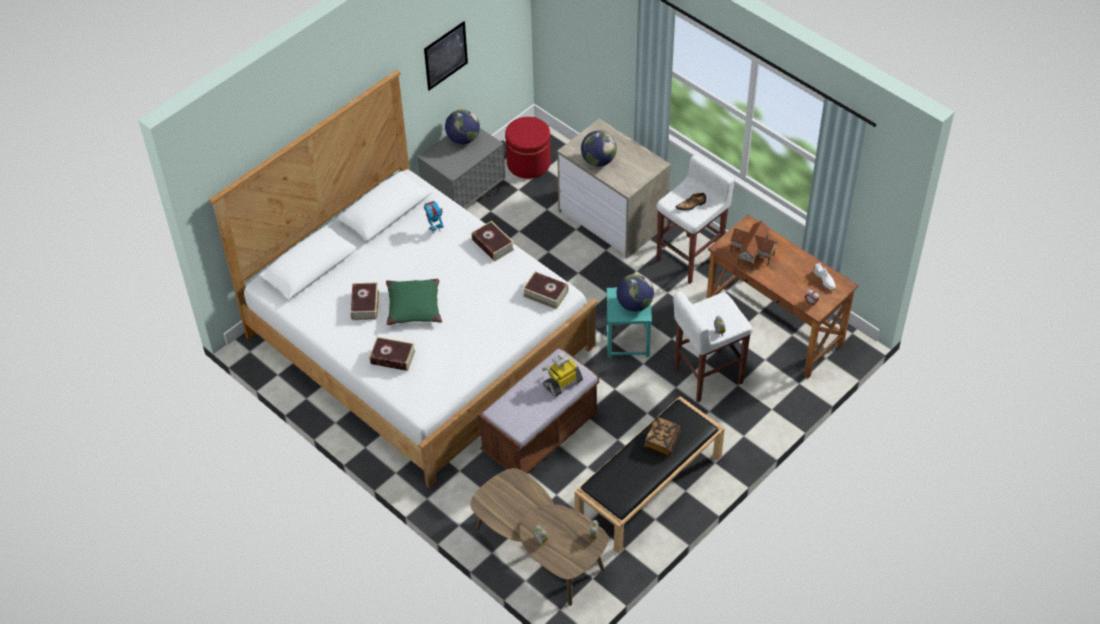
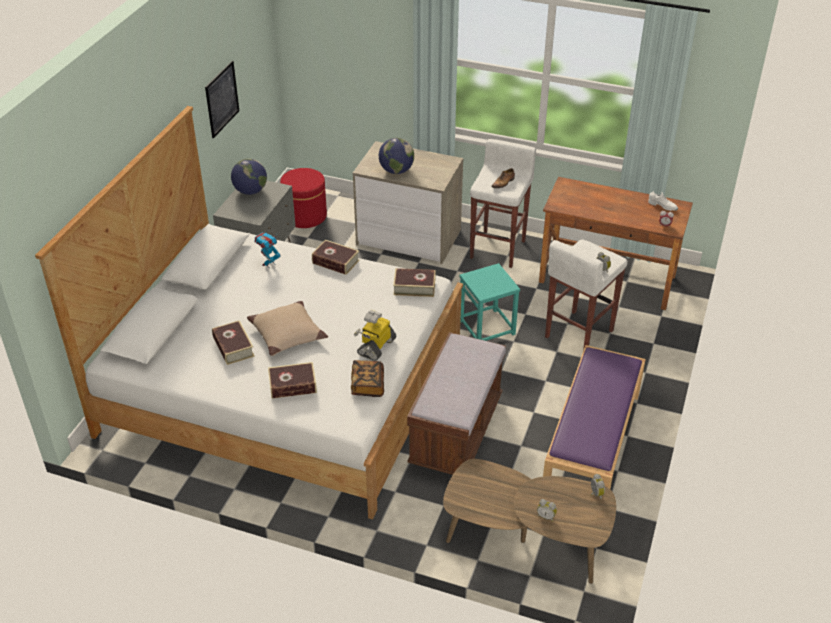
camera: 25 degrees left, 10 degrees down
(414, 307) = (288, 334): green pillow -> beige pillow
(562, 383) = (476, 361): toy robot -> toy robot (376, 346)
(634, 304) = (495, 280): globe -> none
(648, 488) = (592, 445): black bench -> purple bench
(662, 441) = (600, 386): book -> book (367, 385)
(751, 253) = (584, 203): toy house -> none

